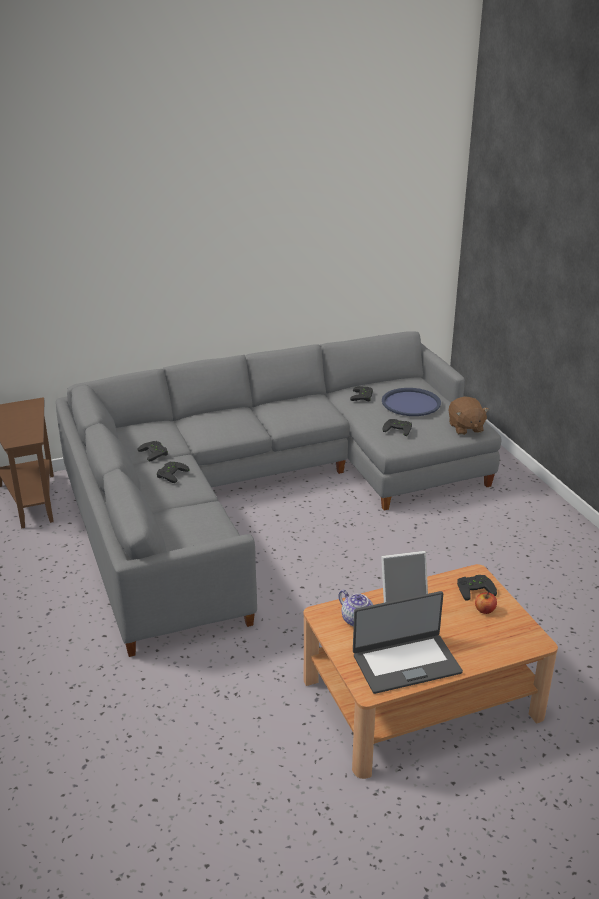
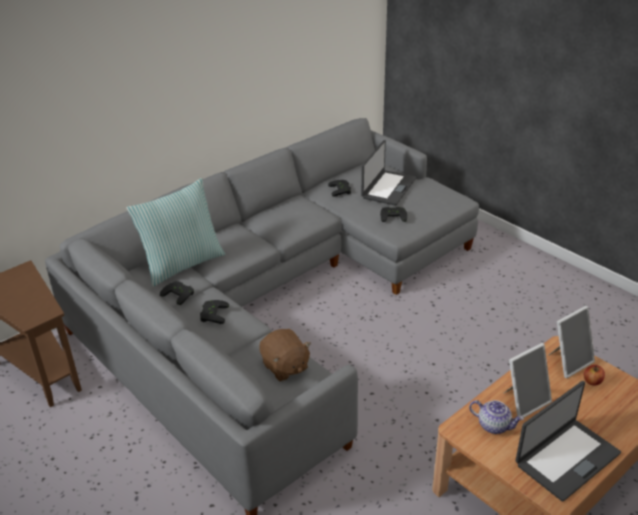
camera: 20 degrees left, 5 degrees up
(173, 430) = (182, 264): none -> pillow
(411, 403) = (388, 188): blue tray -> laptop
(465, 428) = (447, 202): brown plush toy -> brown plush toy (285, 367)
(474, 588) = (568, 362): black game controller -> picture frame

